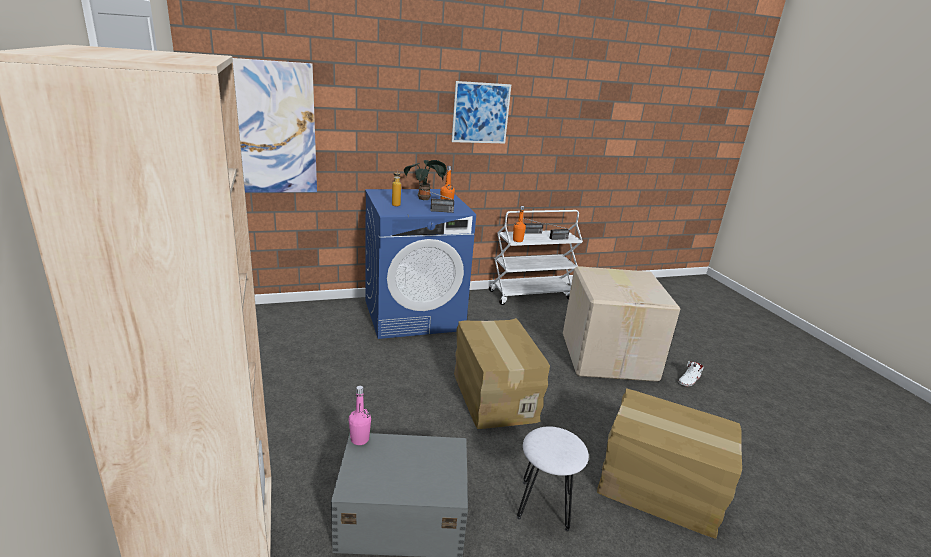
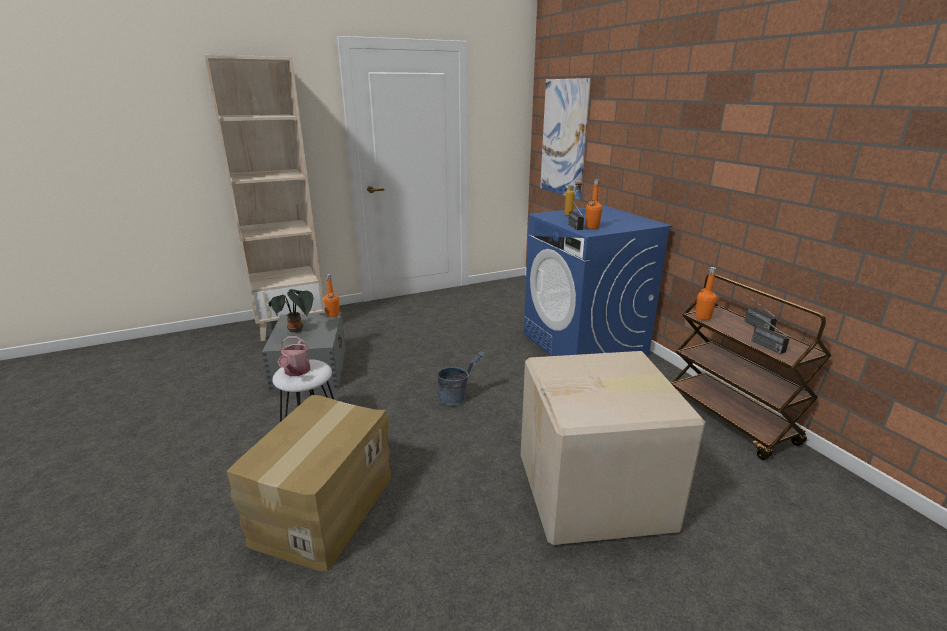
camera: 85 degrees right, 0 degrees up
(360, 439) = (333, 314): pink bottle -> orange bottle
(425, 199) = (609, 220): potted plant -> potted plant (297, 331)
(481, 113) = (723, 129): picture -> none
(493, 396) = (457, 397): cardboard box -> grey bucket
(531, 294) = (730, 419): white cart -> brown cart
(562, 447) = (296, 372): none -> watering can
(689, 380) = (578, 595): white shoe -> none

